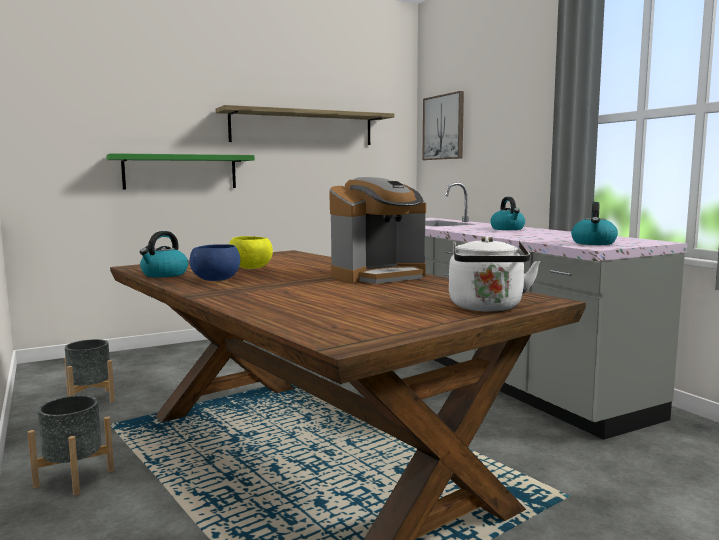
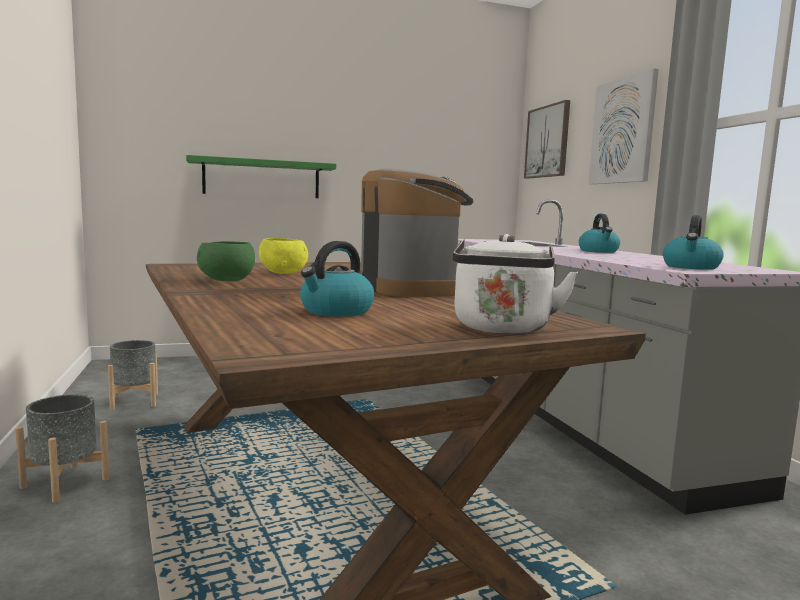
camera: 10 degrees right, 0 degrees up
(164, 274) = (184, 273): kettle -> kettle (336, 311)
(216, 280) = (226, 281): blue bowl -> green bowl
(303, 128) = (393, 139): shelf -> none
(379, 276) = (411, 289): coffee machine -> coffee machine turned 90 degrees counterclockwise
(515, 121) = (623, 131): none -> picture

